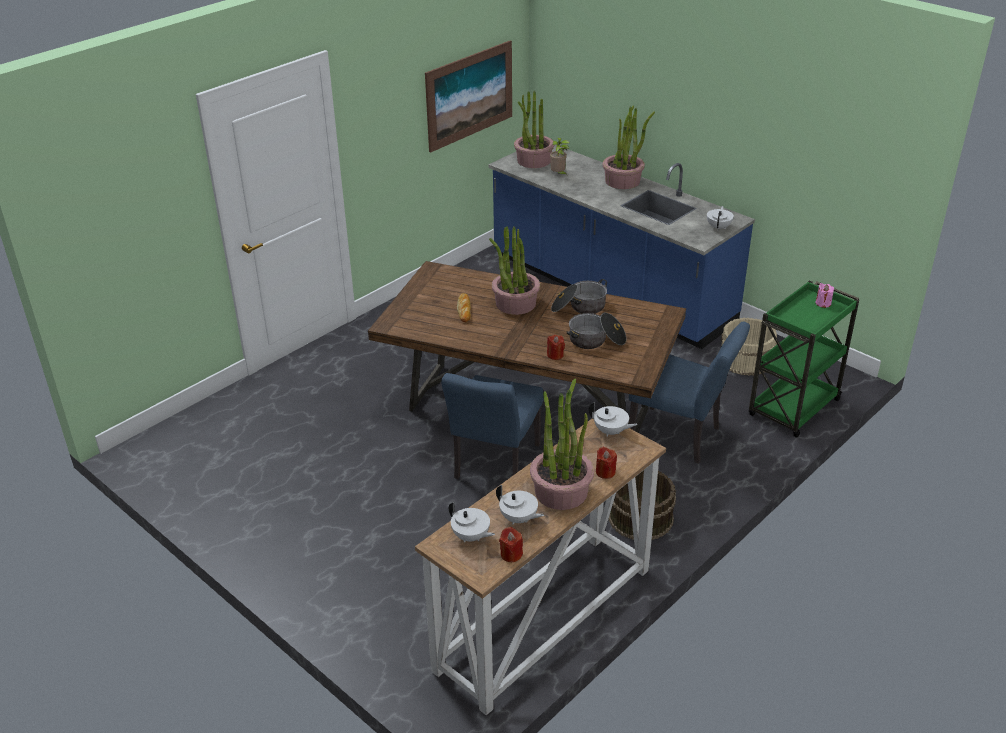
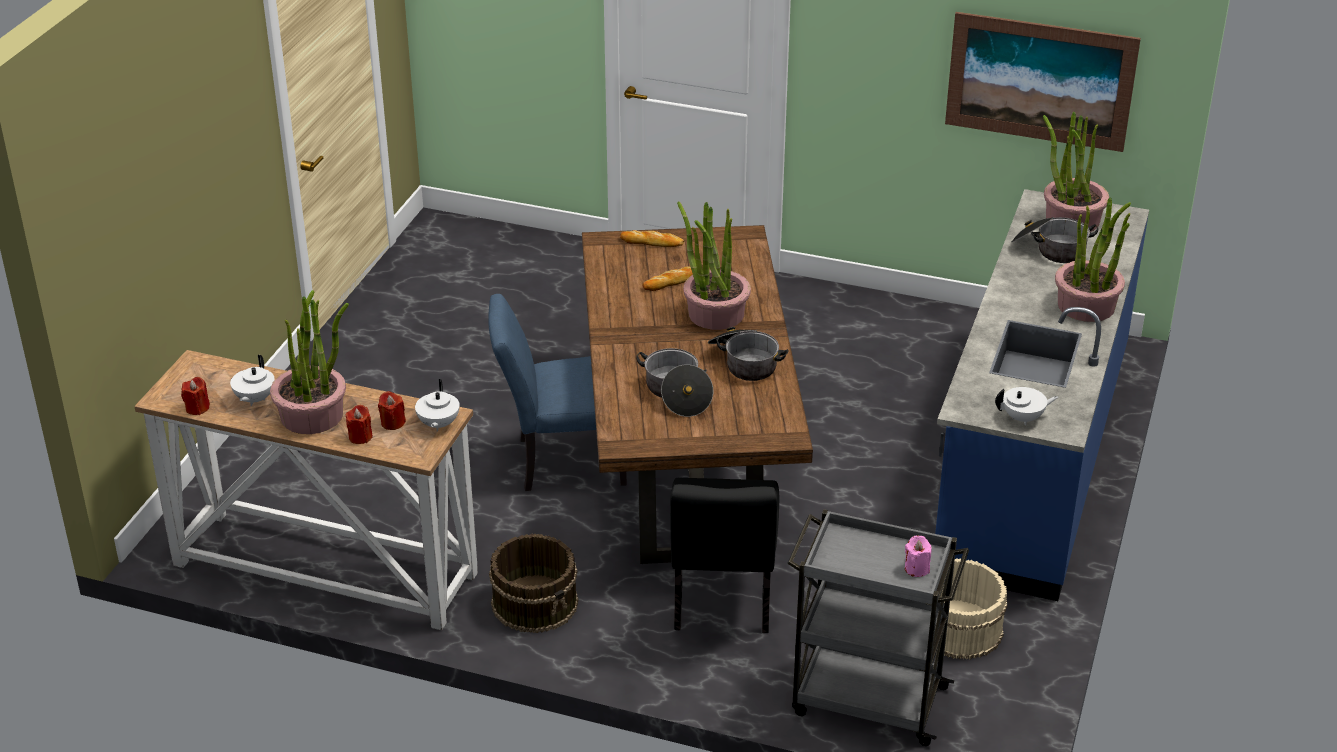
camera: 65 degrees right, 0 degrees up
(408, 306) = (652, 242): none -> bread
(471, 537) = (213, 377): white teapot -> none
(555, 355) = (621, 370): red candle -> red candle (392, 423)
(558, 175) = (1050, 249): potted plant -> cooking pot
(681, 437) = (721, 602): blue chair -> black chair
(793, 409) = (866, 700): green cart -> grey cart

